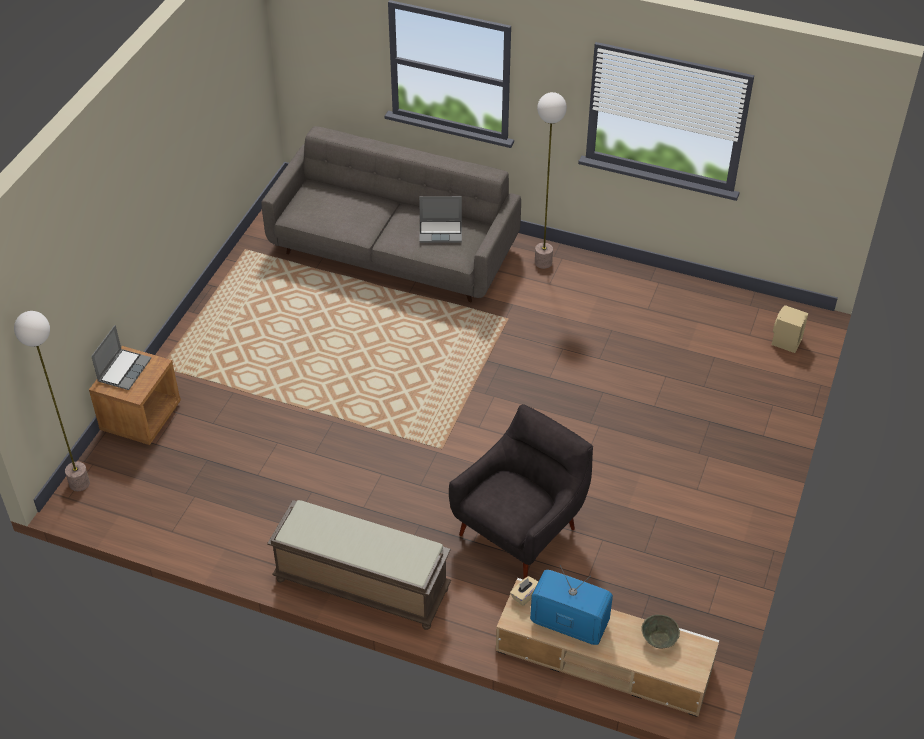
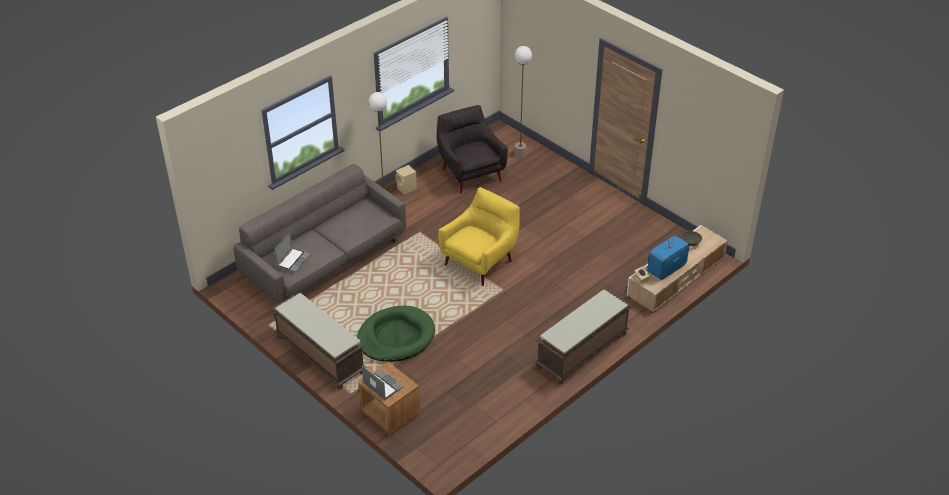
camera: 65 degrees left, 5 degrees down
(79, 483) = (429, 457): floor lamp -> floor lamp (520, 155)
(216, 313) = (319, 354): none -> brown bench
(284, 372) = (396, 337): none -> green dog bed
(441, 232) = (358, 217): laptop -> laptop (293, 260)
(486, 403) = (480, 261): none -> yellow armchair
(521, 528) = (577, 278): grey armchair -> grey armchair (470, 173)
(785, 342) = (510, 142): beige speaker -> beige speaker (407, 188)

